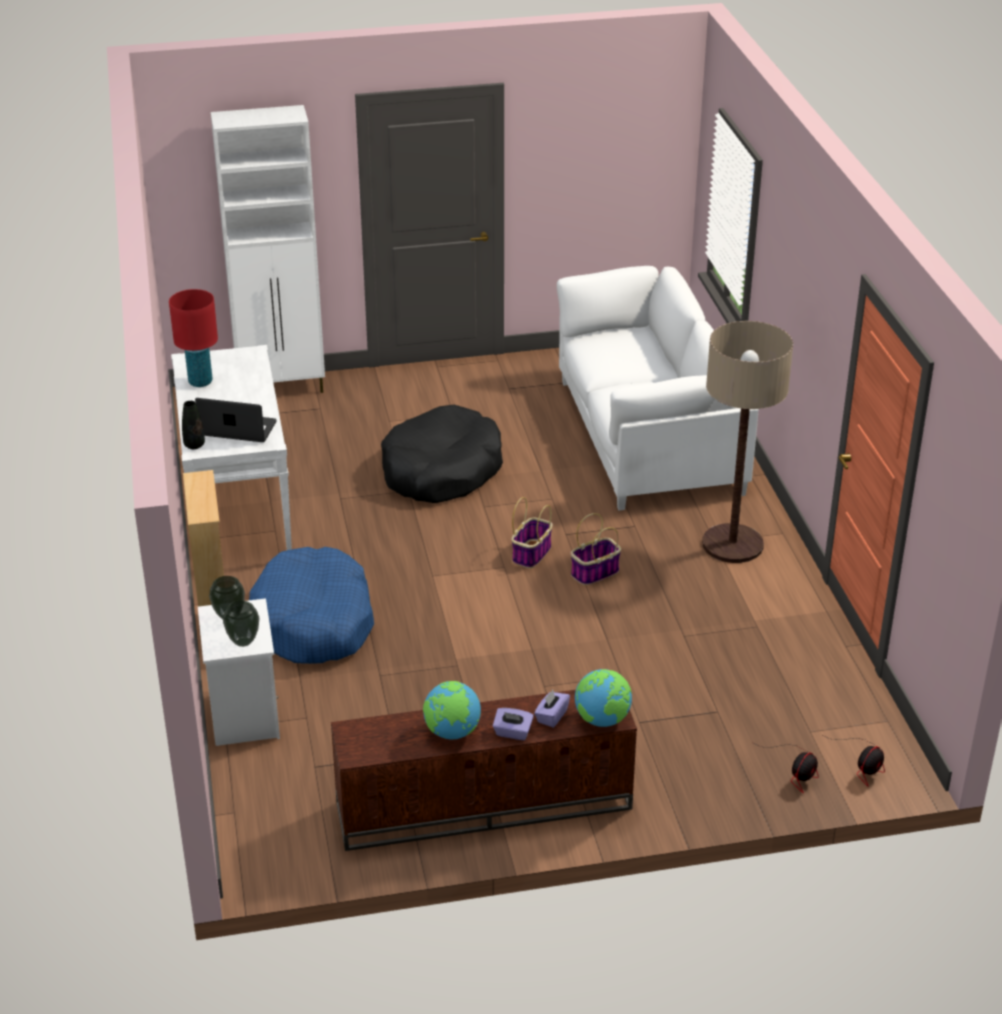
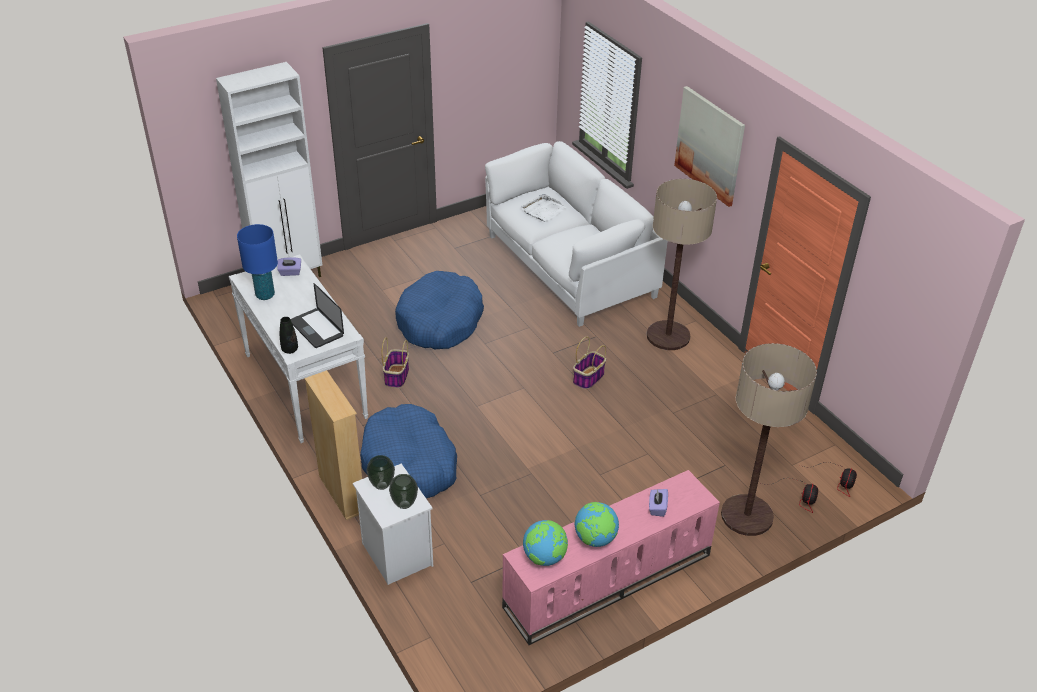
camera: 20 degrees left, 5 degrees up
(200, 382) = (265, 295): red table lamp -> blue table lamp
(238, 429) = (316, 329): laptop -> laptop turned 120 degrees counterclockwise
(441, 471) = (440, 321): black dog bed -> blue dog bed
(482, 807) = (608, 582): brown tv stand -> pink tv stand
(512, 733) = (637, 528): purple tissue box -> purple tissue box (290, 272)
(531, 553) = (537, 373): basket -> basket (396, 376)
(602, 720) = (693, 501): globe -> globe (545, 557)
(621, 352) = (543, 210): none -> white tray
(710, 776) = (746, 516): none -> floor lamp
(809, 284) = (710, 145): none -> picture

